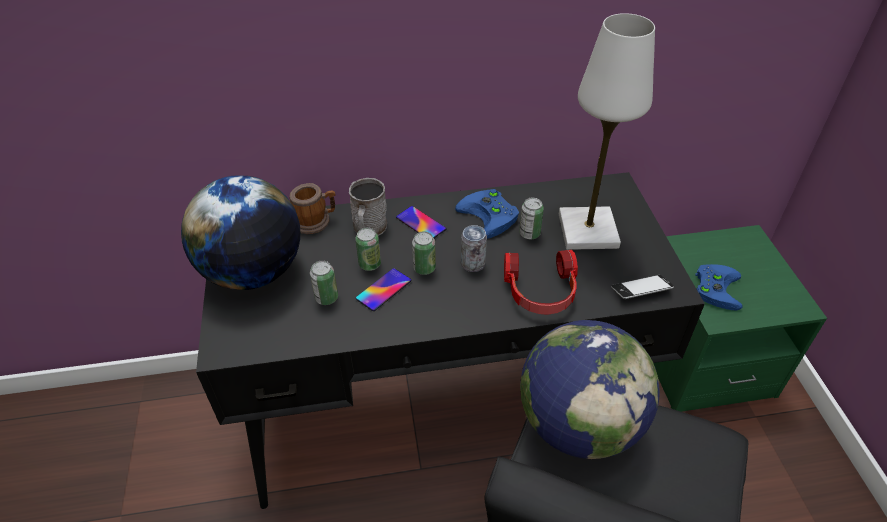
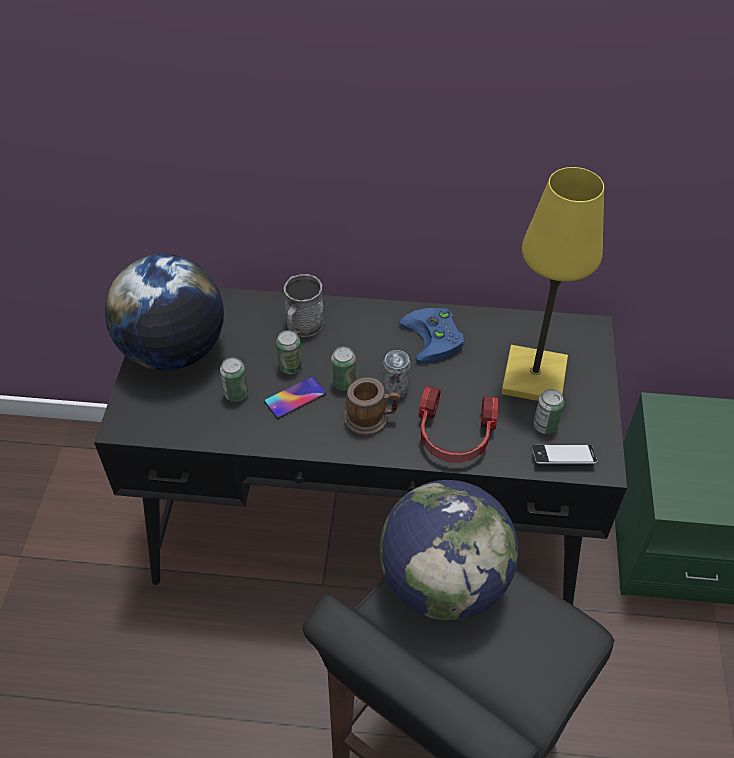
camera: 15 degrees right, 5 degrees up
(315, 221) = (251, 306): mug -> mug (371, 418)
(421, 223) = (358, 331): phone -> none
(529, 233) = (469, 367): can -> can (545, 425)
(587, 230) = (534, 377): white table lamp -> yellow table lamp
(715, 287) = (687, 466): blue game controller -> none

